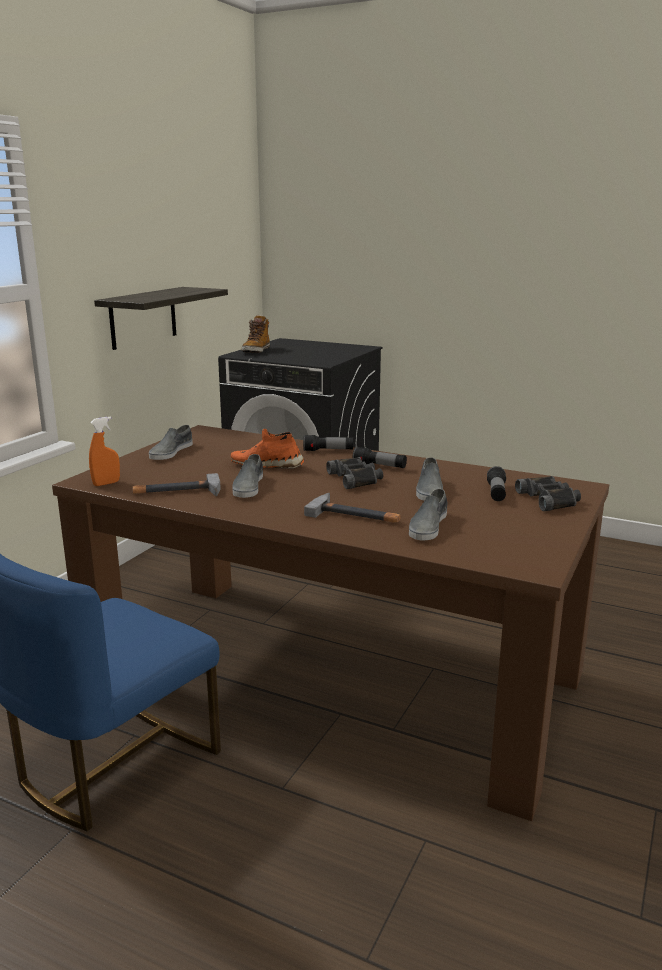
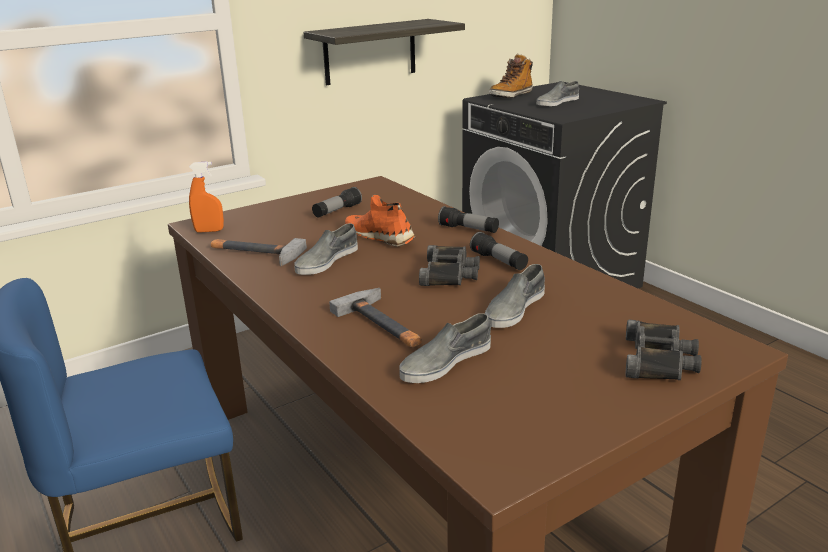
camera: 30 degrees right, 5 degrees up
(170, 452) = (312, 204): grey shoe -> grey shoe (557, 102)
(496, 493) = (596, 332): flashlight -> flashlight (337, 211)

